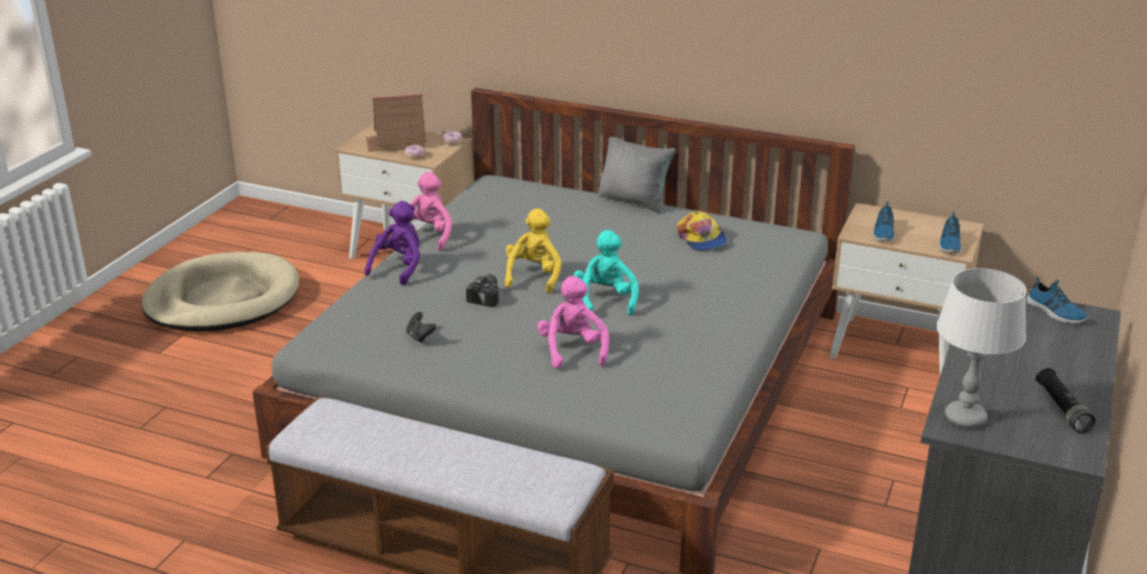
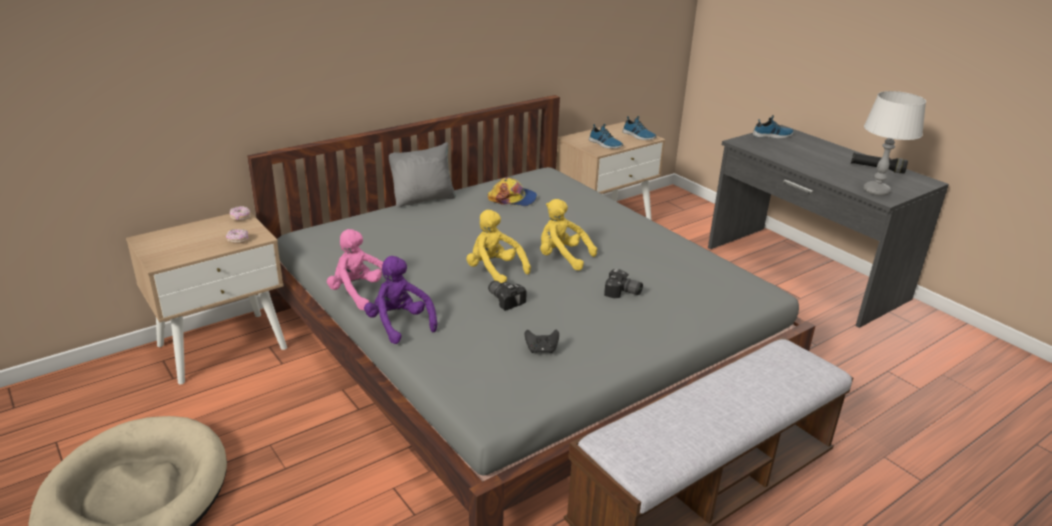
camera: 60 degrees left, 0 degrees up
(396, 142) = (193, 240): toy house -> none
(572, 350) = (622, 293): pink plush toy -> camera
(605, 300) = (562, 257): turquoise plush toy -> yellow plush toy

